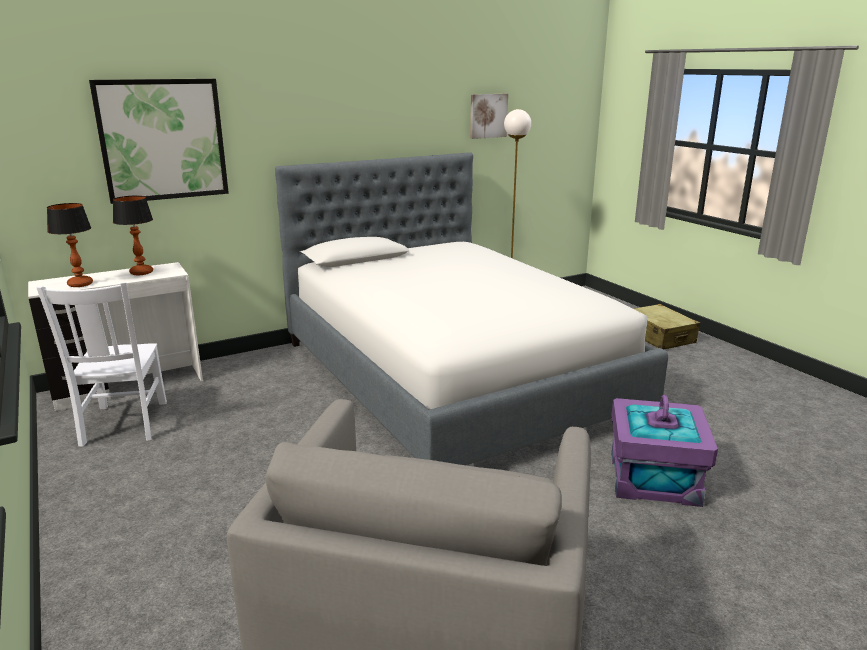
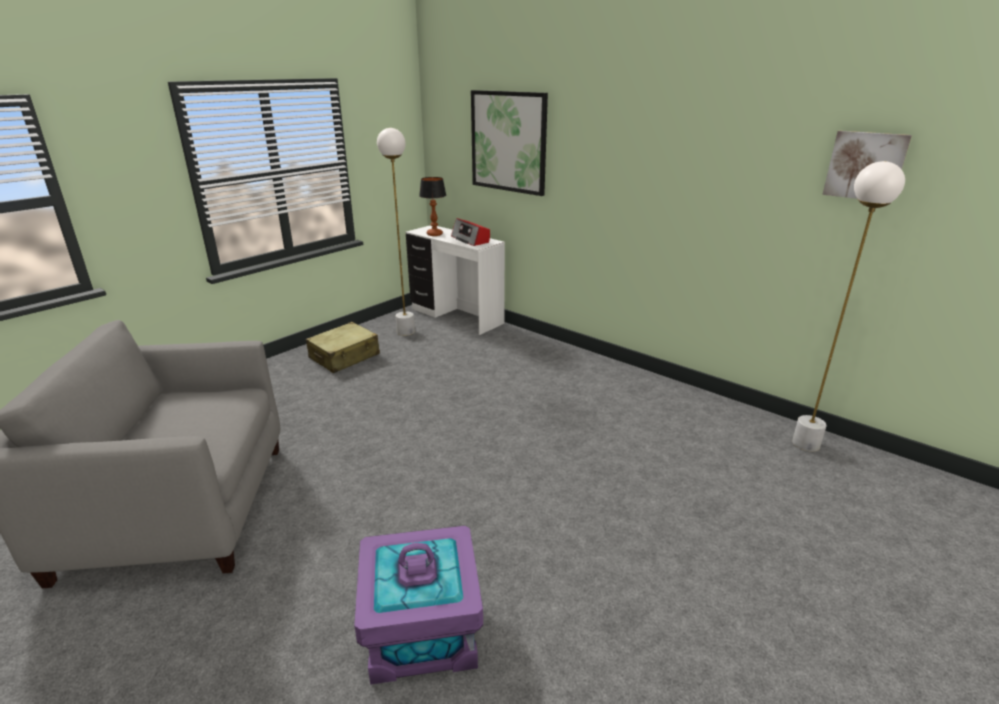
camera: 70 degrees right, 5 degrees up
(123, 424) = (405, 332): white chair -> white floor lamp
(142, 272) = (470, 239): table lamp -> radio
(452, 377) = (574, 440): bed -> none
(659, 337) = (903, 616): beige suitcase -> beige suitcase (345, 356)

